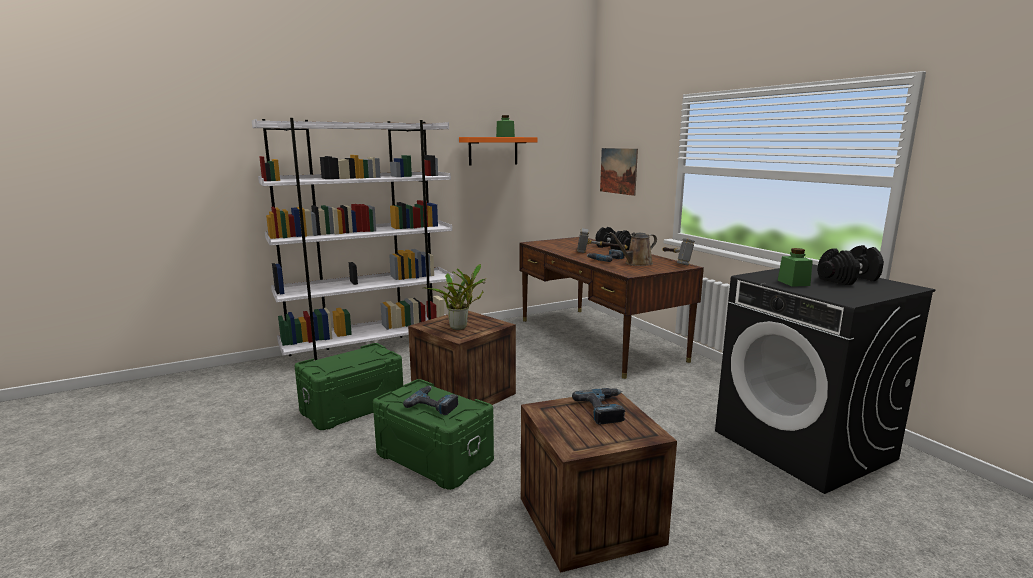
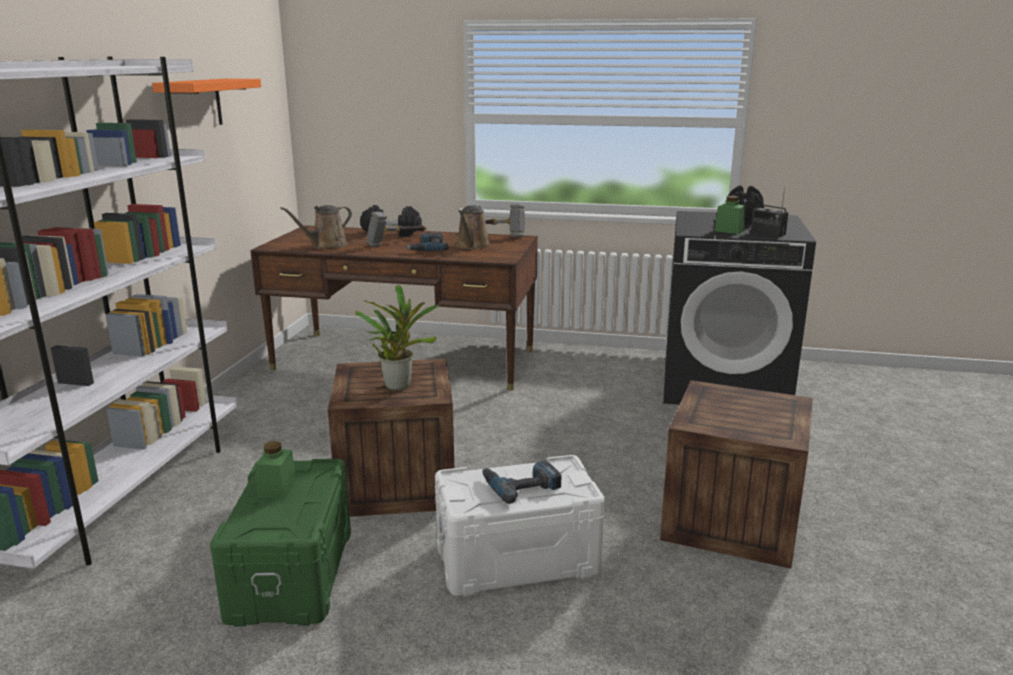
camera: 50 degrees left, 5 degrees up
(435, 457) = (516, 558): green storage box -> white storage box
(505, 136) = (215, 79): green jar -> green jar (277, 488)
(558, 247) = (326, 246): none -> brown watering can
(605, 409) = (726, 399): power drill -> none
(618, 171) = (351, 124): picture -> none
(826, 292) = (768, 233): none -> radio

